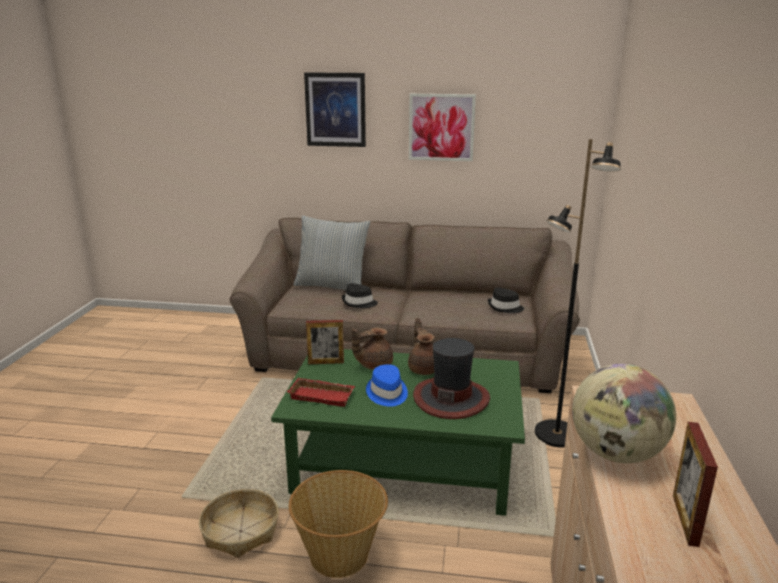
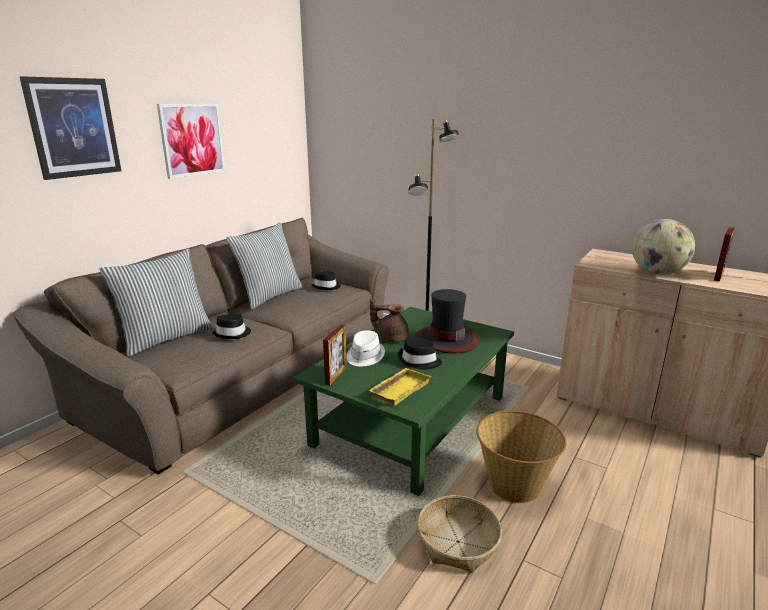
camera: 65 degrees left, 0 degrees up
(323, 395) = (399, 389): red tray -> yellow tray
(373, 365) = (364, 356): brown teapot -> white hat
(387, 393) = (419, 361): blue hat -> black hat
(451, 292) = (269, 296): none -> pillow
(685, 520) = (718, 276): picture frame -> picture frame turned 90 degrees counterclockwise

